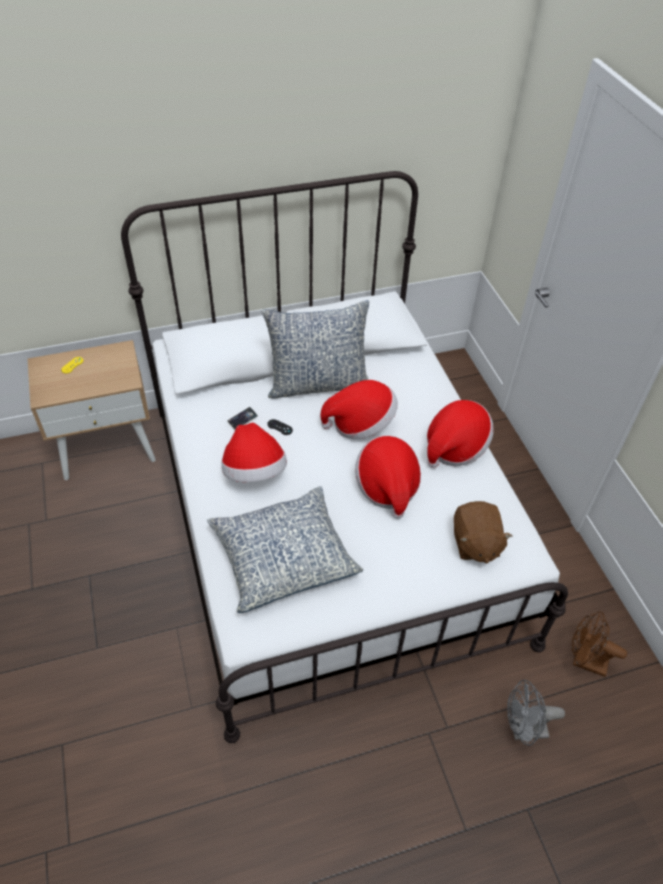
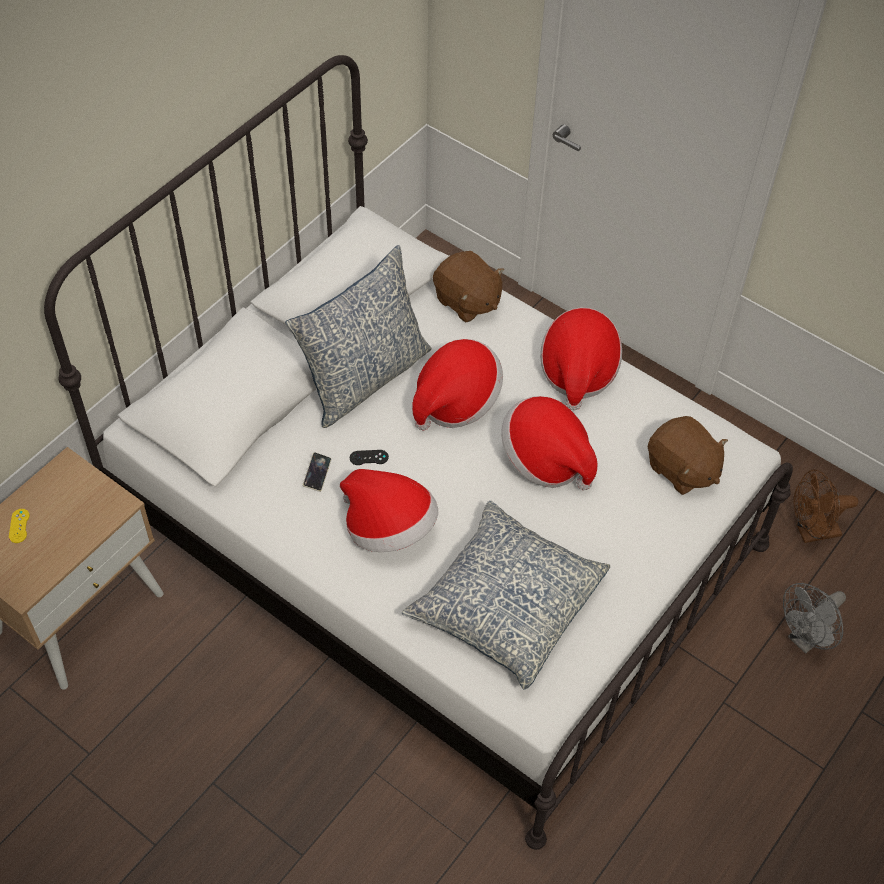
camera: 35 degrees left, 5 degrees up
(418, 373) = (467, 301): none -> brown plush toy

